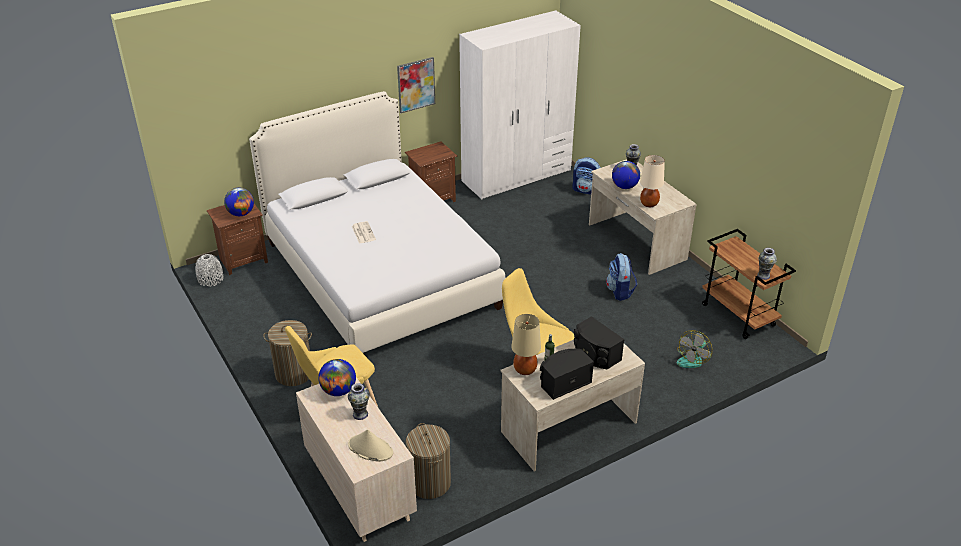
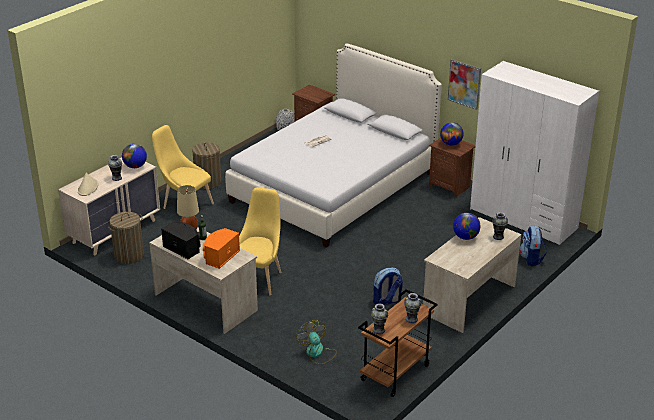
camera: 70 degrees right, 5 degrees down
(241, 213) = (313, 96): globe -> globe (451, 144)
(595, 354) = (220, 256): black speaker -> orange speaker
(649, 204) = (446, 253): beige table lamp -> none
(692, 359) = (317, 353): fan -> fan turned 45 degrees clockwise
(749, 252) = (411, 319): none -> vase

